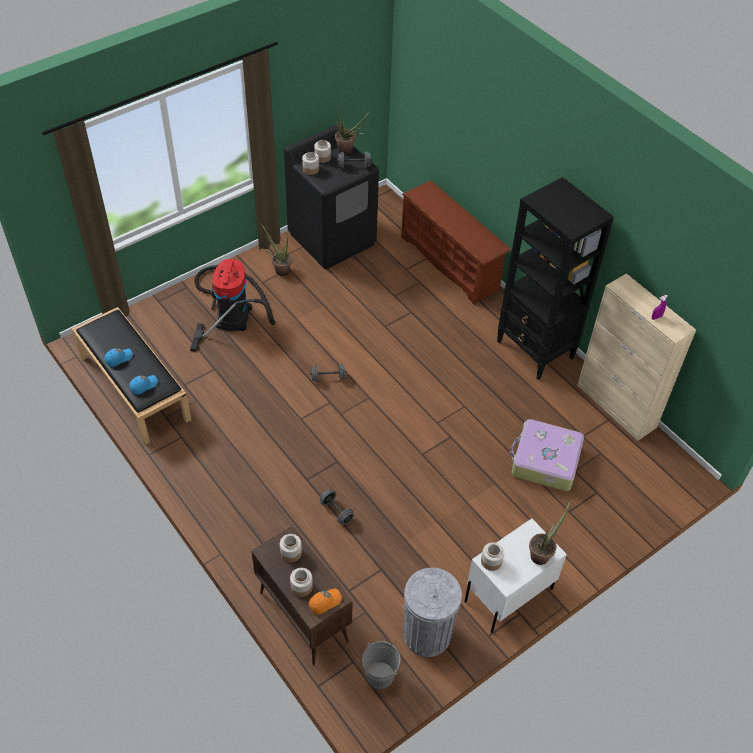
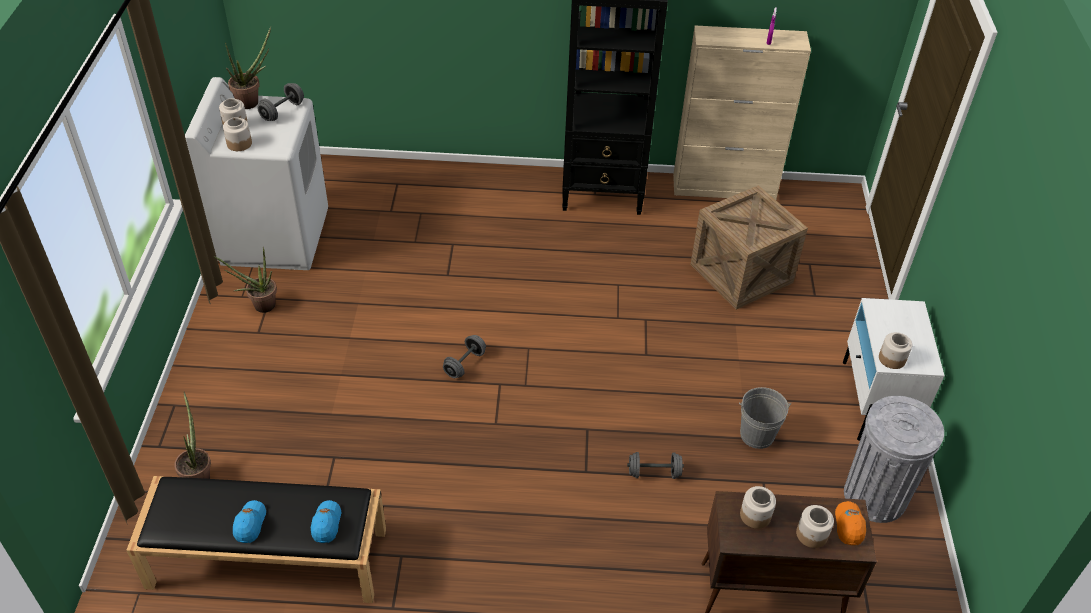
camera: 50 degrees left, 5 degrees down
(233, 313) = (271, 387): vacuum cleaner -> none
(332, 239) = (274, 237): black washing machine -> white washing machine
(380, 675) = (897, 570): grey bucket -> grey bucket (757, 435)
(451, 263) = (425, 176): brown shoe rack -> none
(542, 553) = (911, 317): potted plant -> potted plant (198, 474)
(544, 461) = (741, 273): suitcase -> crate

